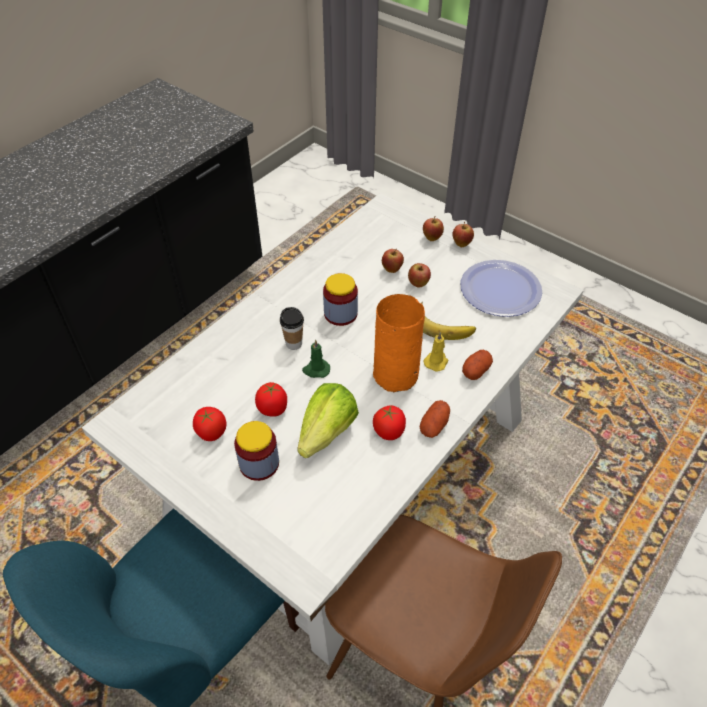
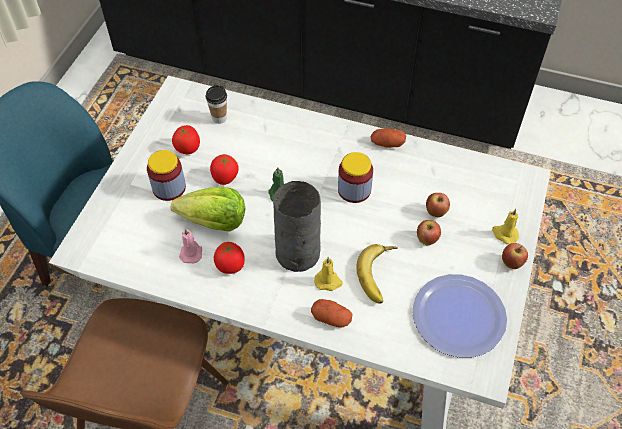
camera: 70 degrees right, 5 degrees up
(294, 343) = (302, 168): cup -> cup (219, 118)
(358, 462) = (191, 252): none -> pink candle
(396, 376) = (297, 254): orange vase -> grey vase
(432, 238) = (504, 234): apple -> yellow candle
(434, 425) = (250, 299): potato -> potato (387, 143)

